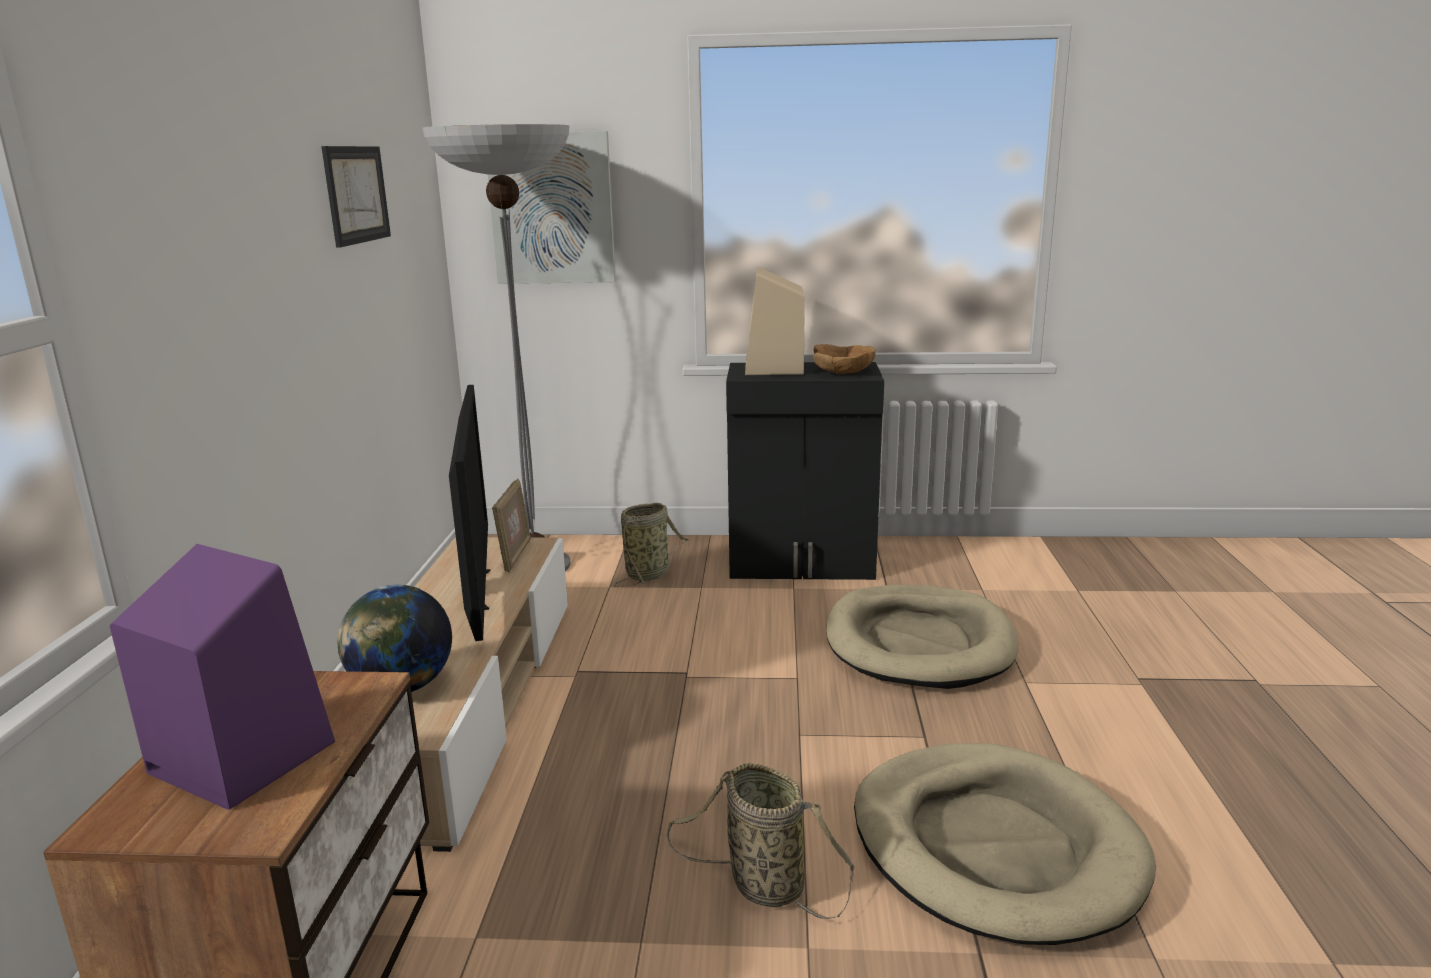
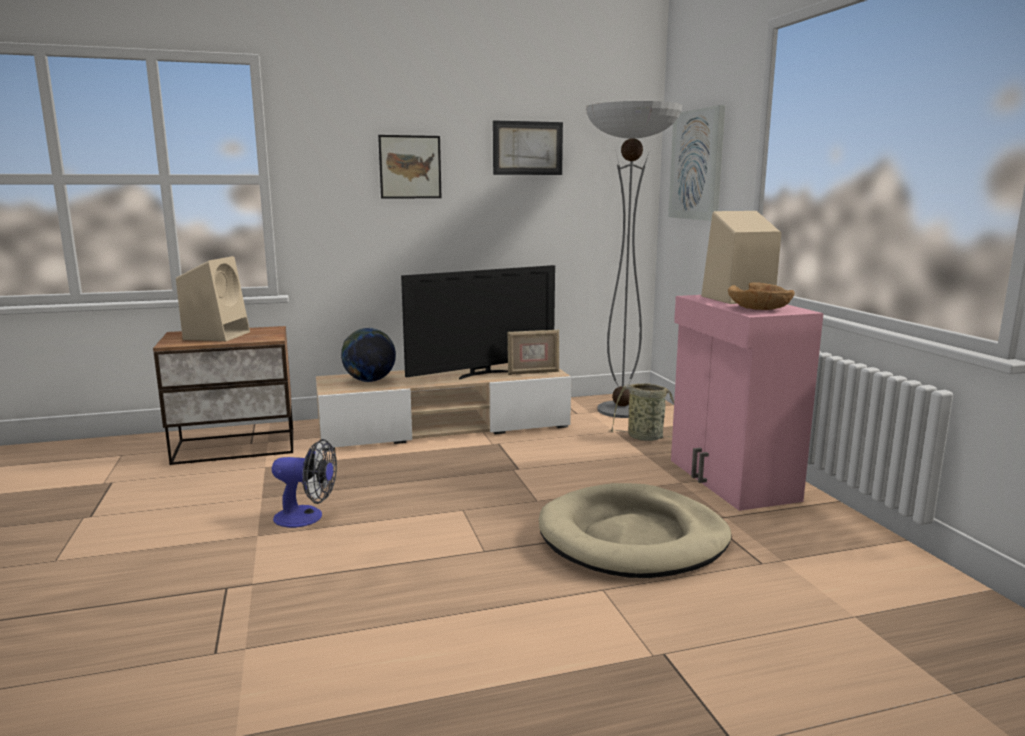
camera: 70 degrees right, 5 degrees down
(238, 757) = (217, 335): purple speaker -> beige speaker
(255, 249) = (410, 167): none -> picture
(761, 884) = (307, 518): basket -> fan
(802, 564) = (731, 480): black cabinet -> pink cabinet
(995, 847) = (355, 584): beige dog bed -> none

